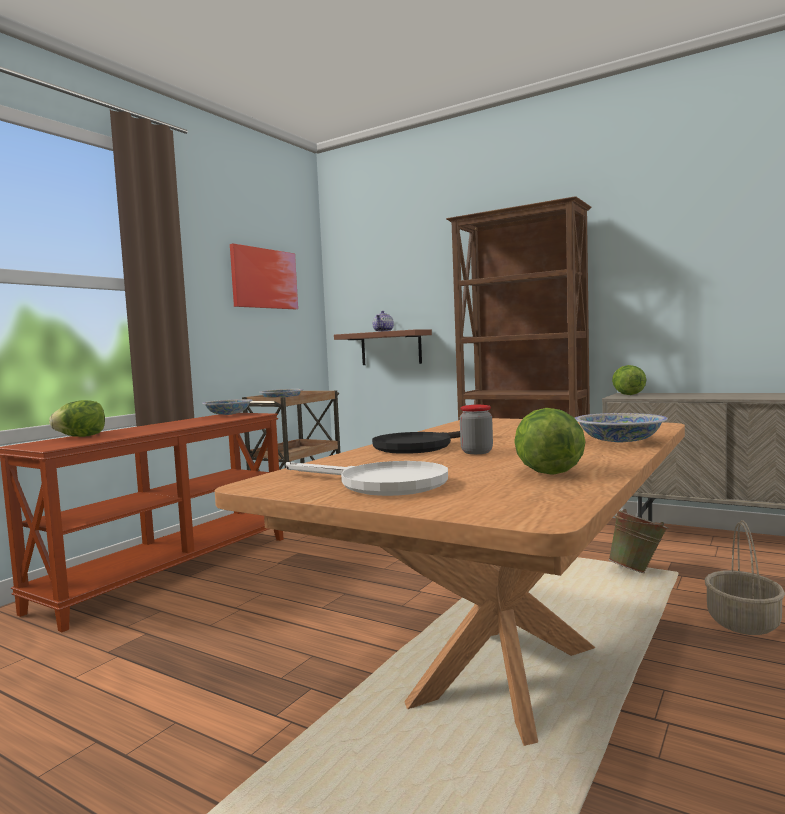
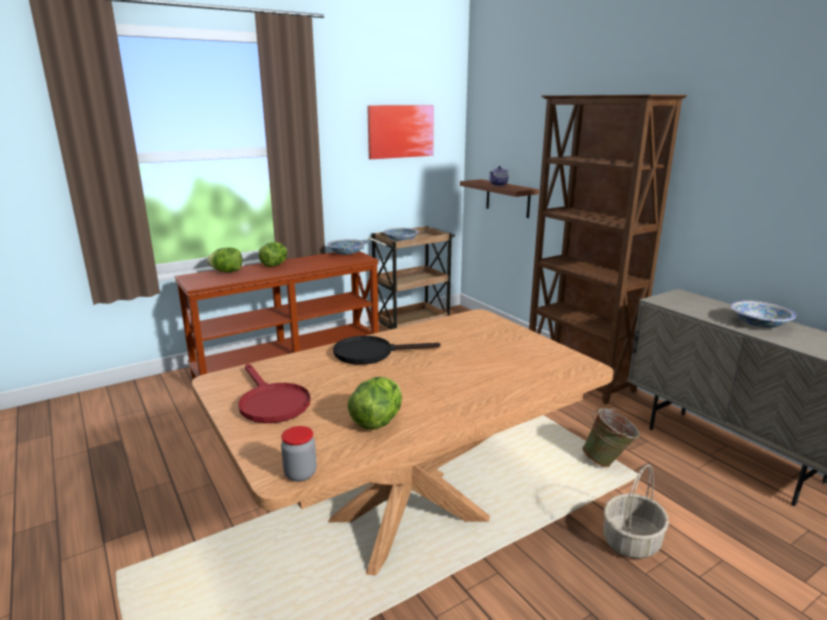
camera: 25 degrees right, 15 degrees up
(380, 484) = (271, 402): white frying pan -> red frying pan
(476, 452) = (387, 375): jar -> jar (300, 474)
(619, 441) = (503, 389): bowl -> bowl (759, 324)
(628, 394) = (676, 297): lettuce -> lettuce (274, 265)

